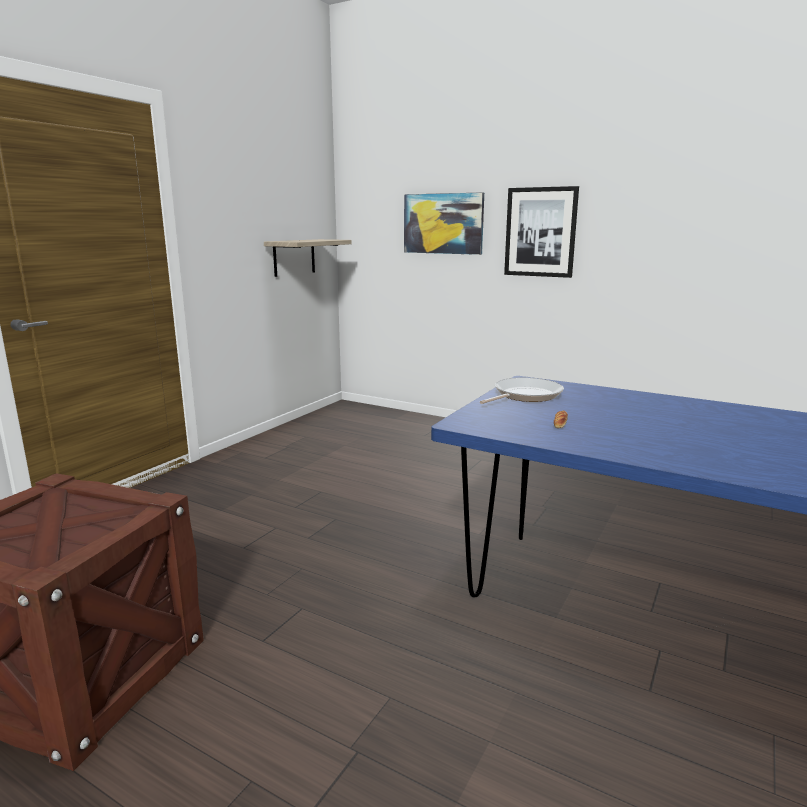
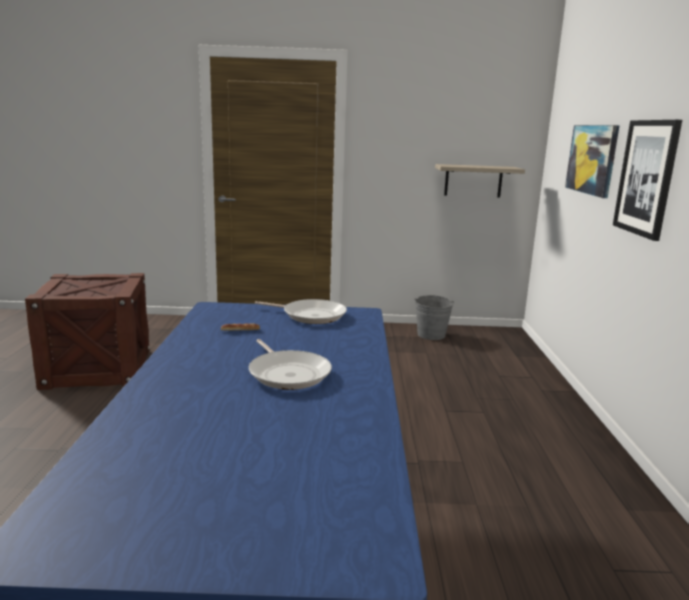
camera: 60 degrees right, 0 degrees up
(307, 432) = (431, 335): none -> grey bucket
(692, 422) = (288, 373): none -> frying pan

